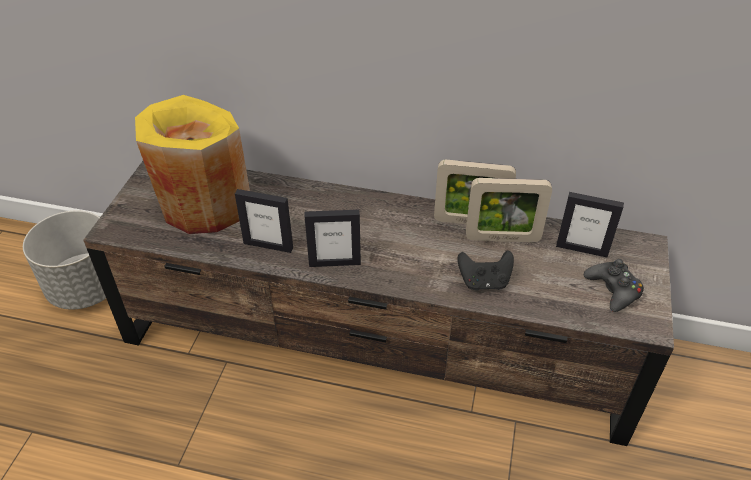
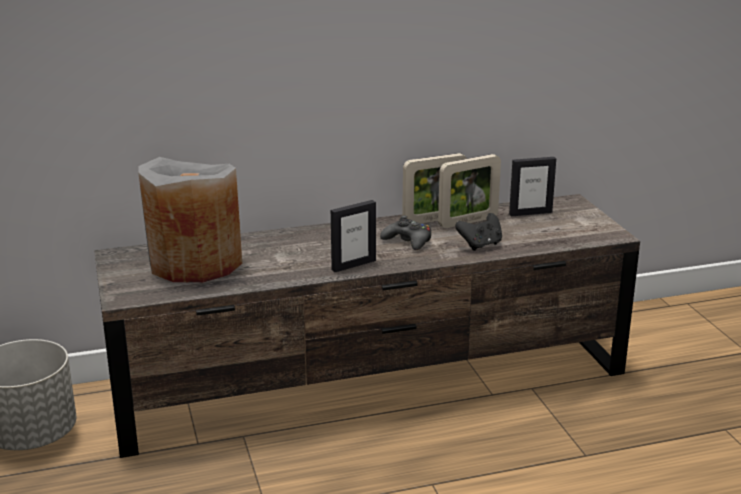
camera: 30 degrees left, 20 degrees down
(205, 203) = (194, 263): yellow vase -> grey vase
(268, 245) = (285, 270): picture frame -> none
(613, 290) = (573, 226): black game controller -> black game controller (408, 241)

